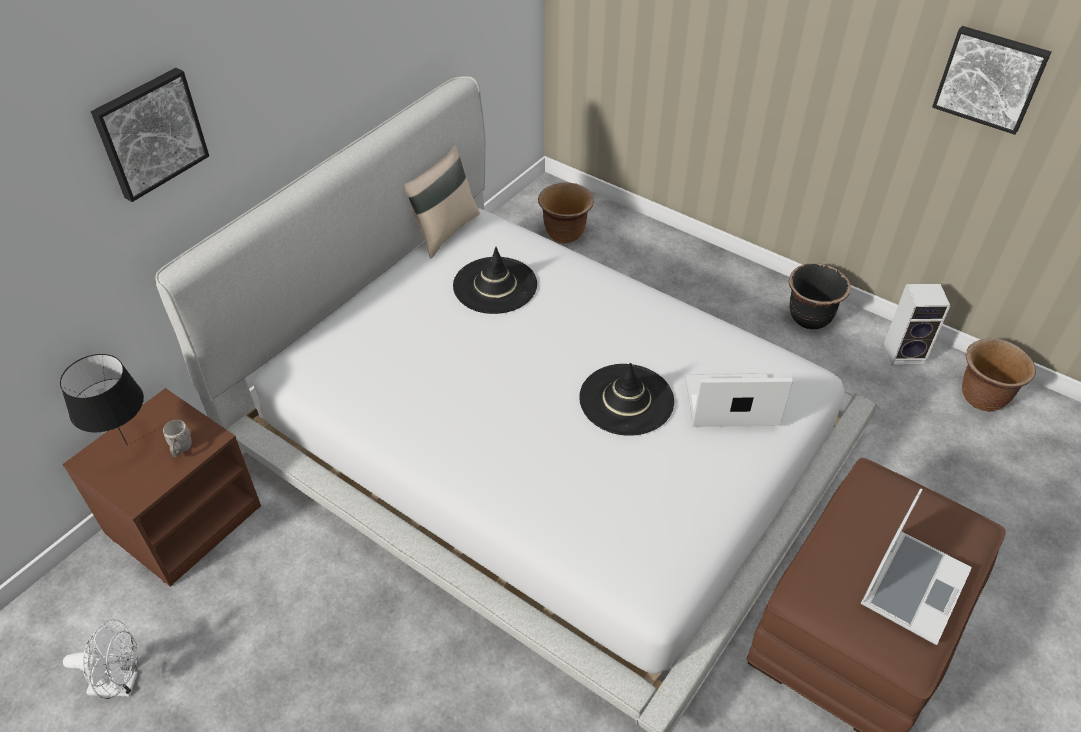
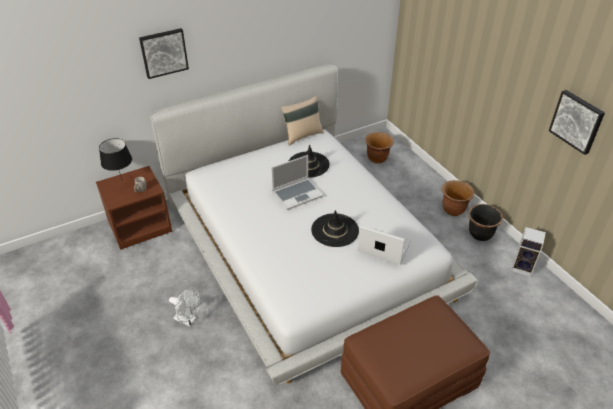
camera: 25 degrees right, 5 degrees down
(121, 684) = (83, 278): white fan -> white fan (188, 320)
(913, 585) = (419, 356): laptop -> laptop (297, 194)
(982, 397) = (553, 303): brown planter -> brown planter (453, 209)

